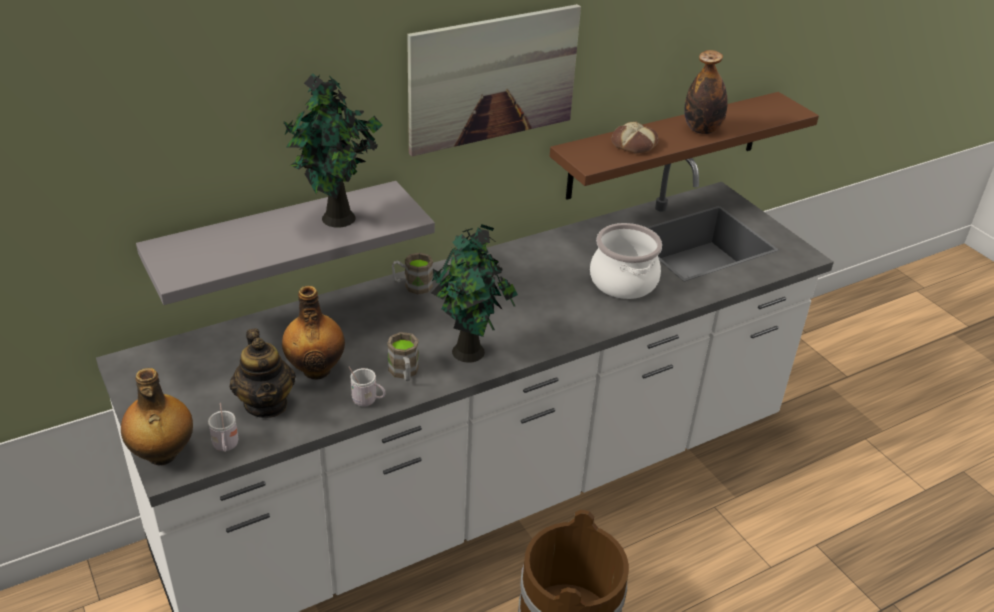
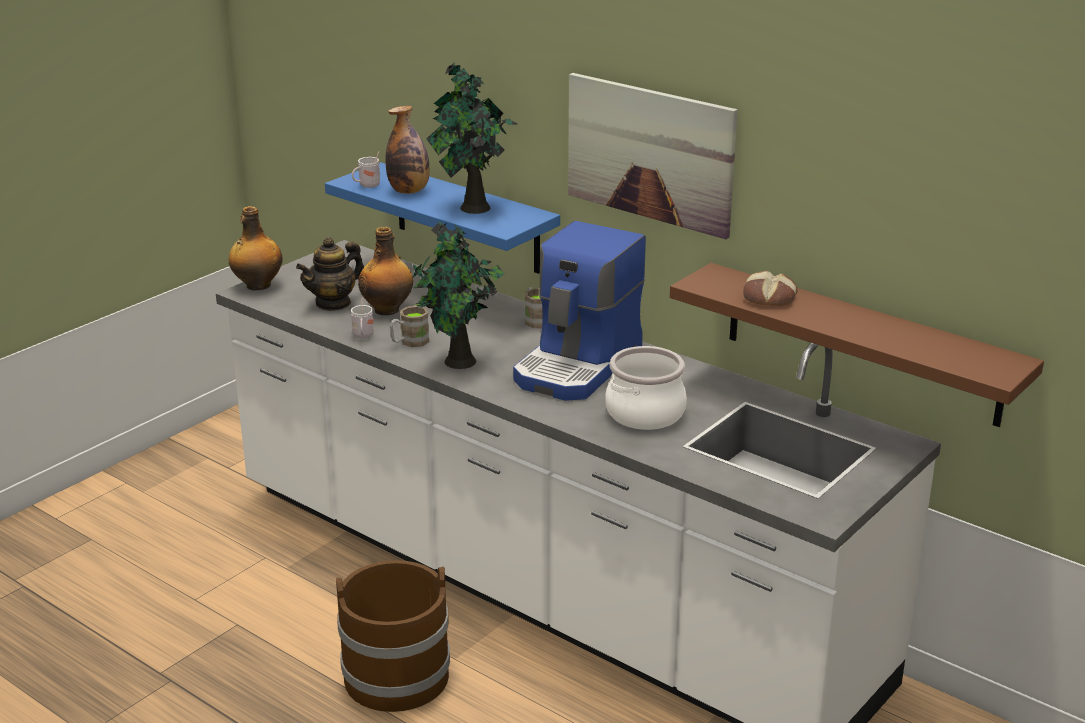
camera: 70 degrees right, 10 degrees down
(226, 447) = (277, 302): white mug -> white mug (367, 186)
(276, 241) = (467, 218): grey shelf -> blue shelf
(519, 288) = (579, 365): none -> coffee machine
(702, 129) = (856, 326): bottle -> bottle (409, 191)

